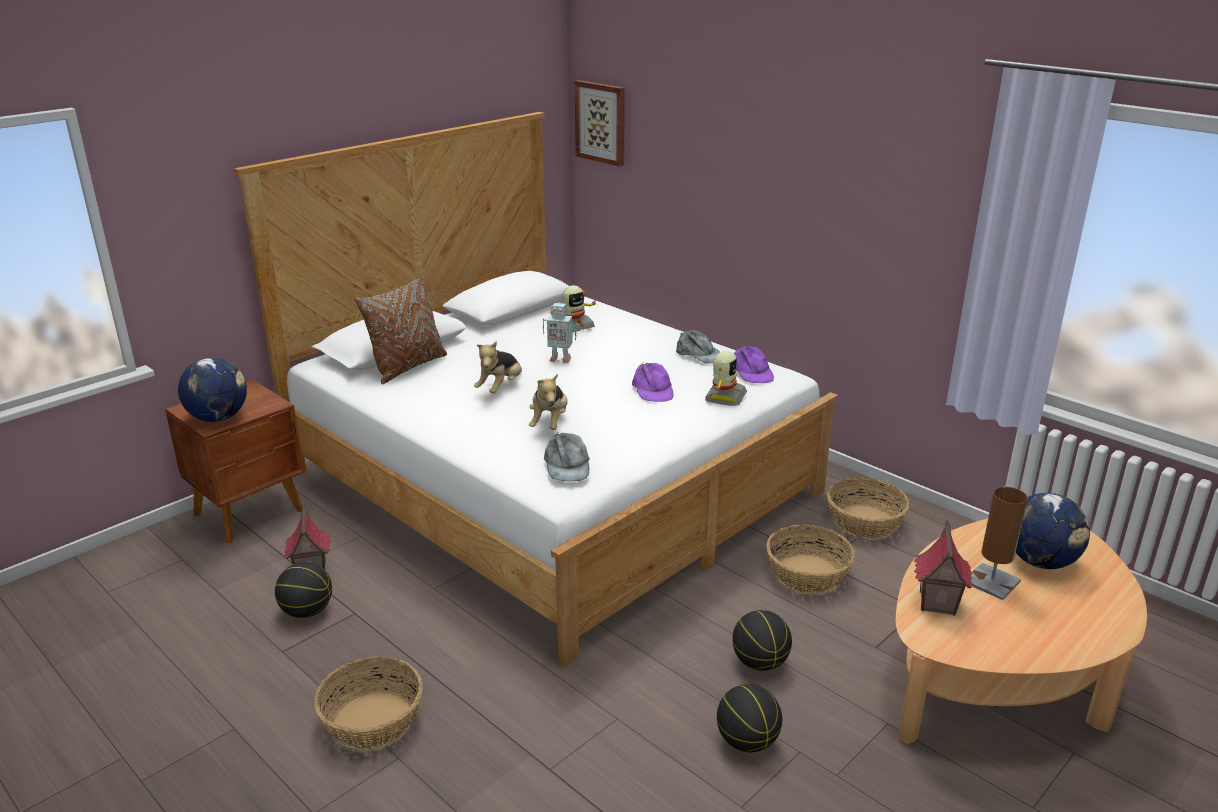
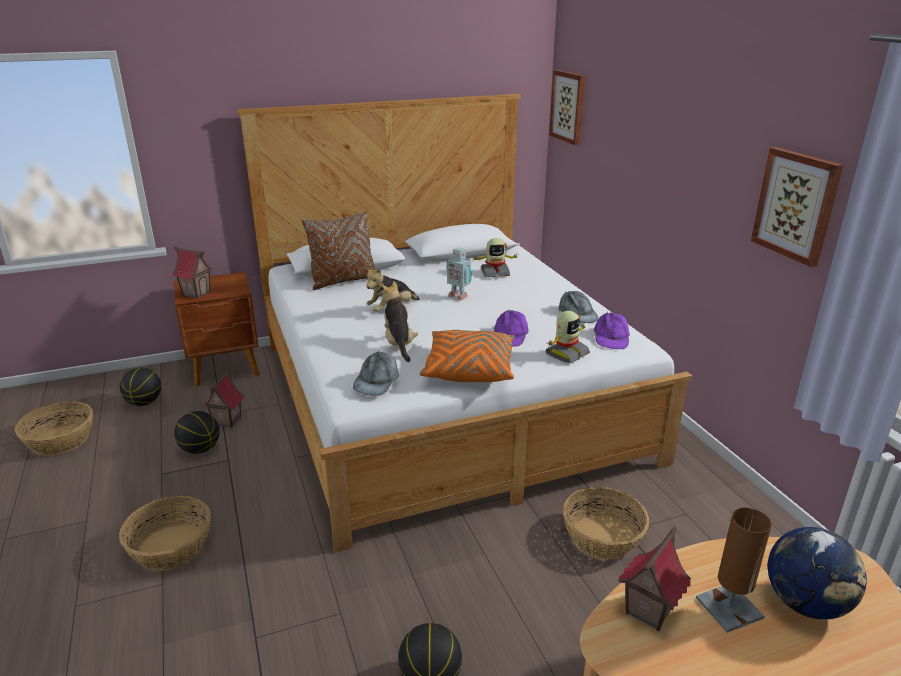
camera: 25 degrees right, 0 degrees up
(218, 418) = (196, 293): globe -> toy house
(549, 423) = (399, 343): plush toy -> plush toy turned 135 degrees clockwise
(645, 433) = (469, 369): none -> orange pillow
(759, 663) = (497, 606): basketball -> basketball (144, 402)
(865, 522) = (694, 504): basket -> basket (60, 440)
(918, 213) = (796, 205): none -> picture

